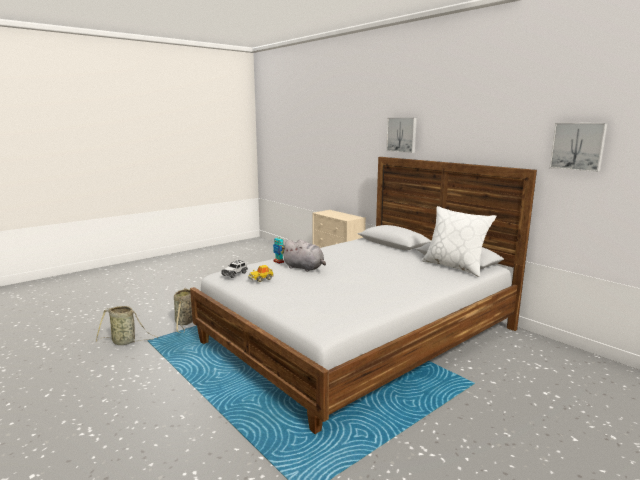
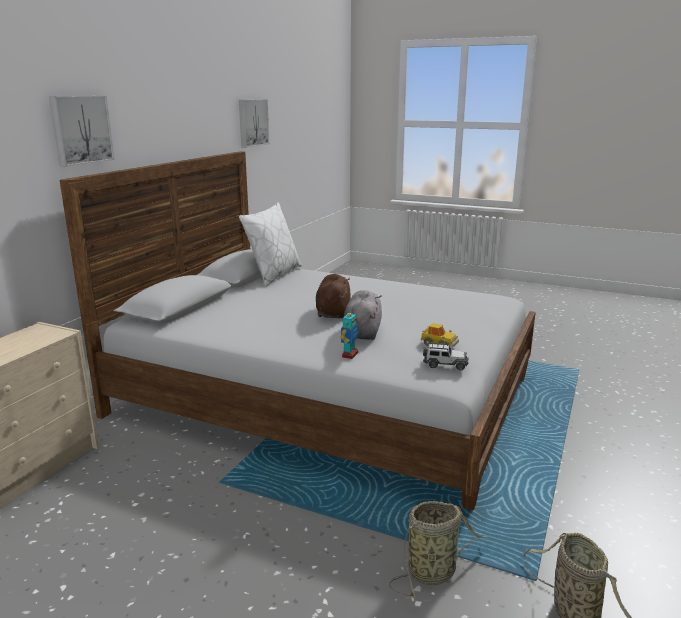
camera: 115 degrees left, 5 degrees up
(348, 268) = (333, 312): none -> brown plush toy

